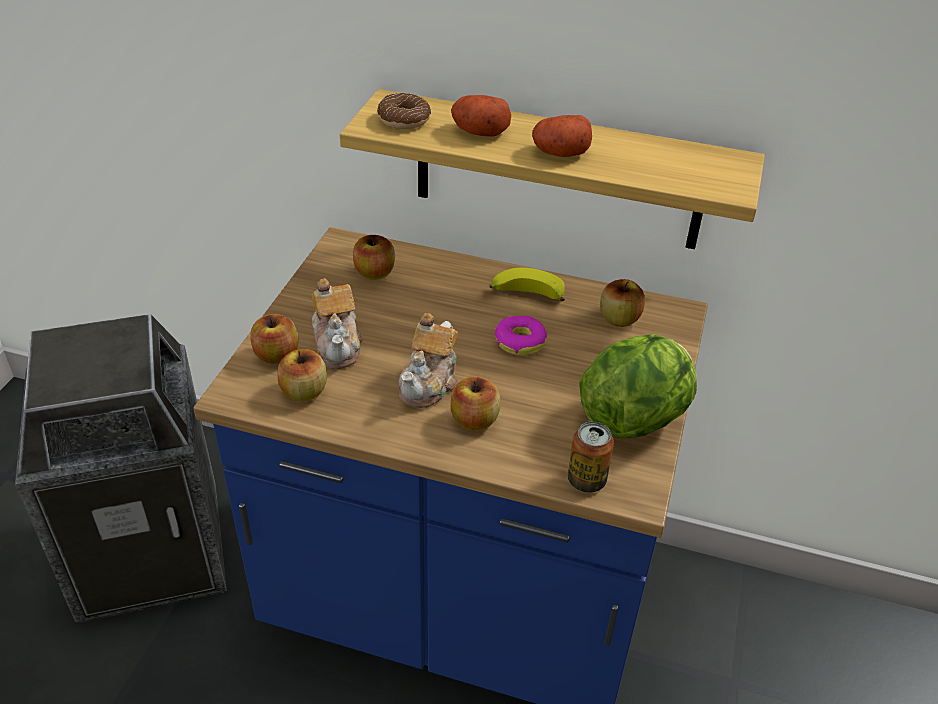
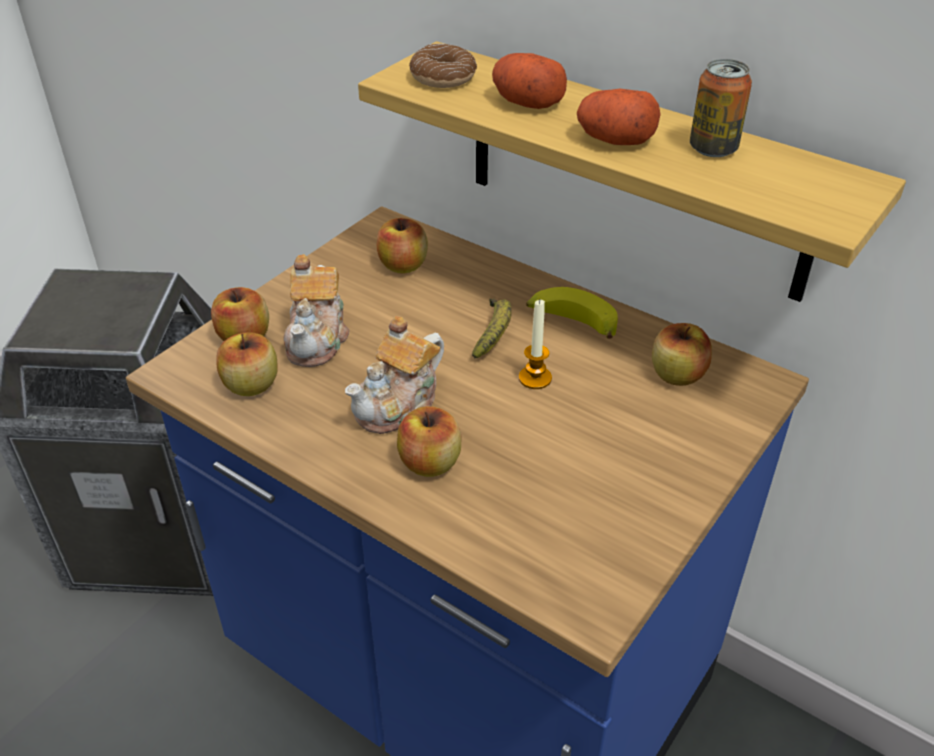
camera: 20 degrees right, 0 degrees up
(473, 314) = (494, 334): none -> banana
(520, 342) = (535, 378): donut -> candle
(586, 480) = (533, 574): can -> can (713, 148)
(635, 417) = (639, 505): lettuce -> none

